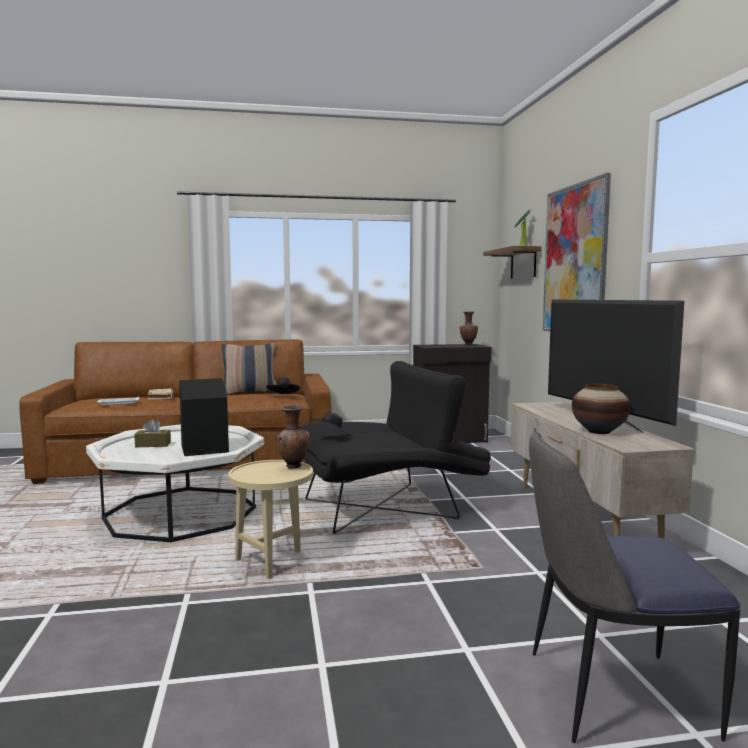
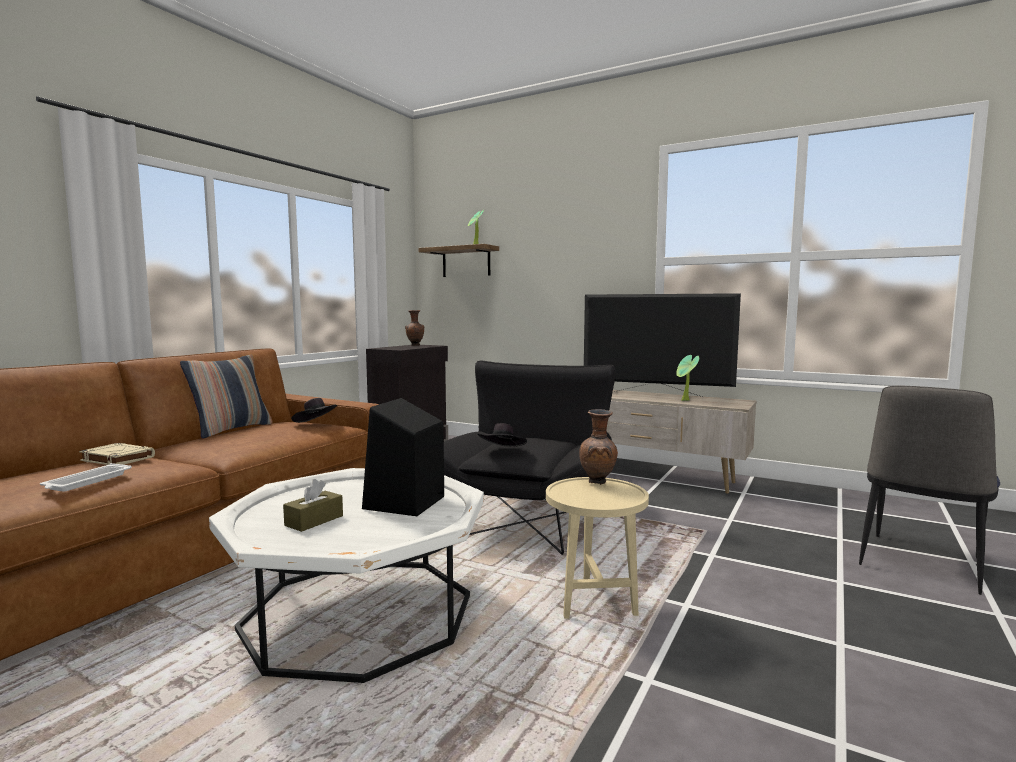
camera: 50 degrees left, 0 degrees up
(574, 260) = (557, 261): picture -> none
(599, 431) = (685, 400): vase -> potted plant

